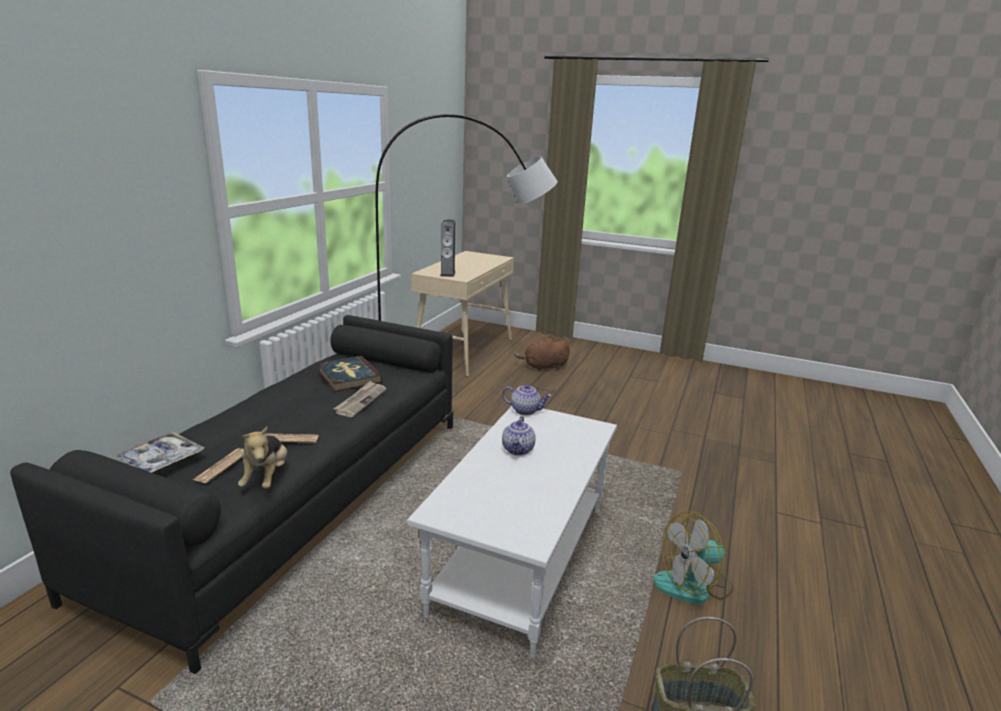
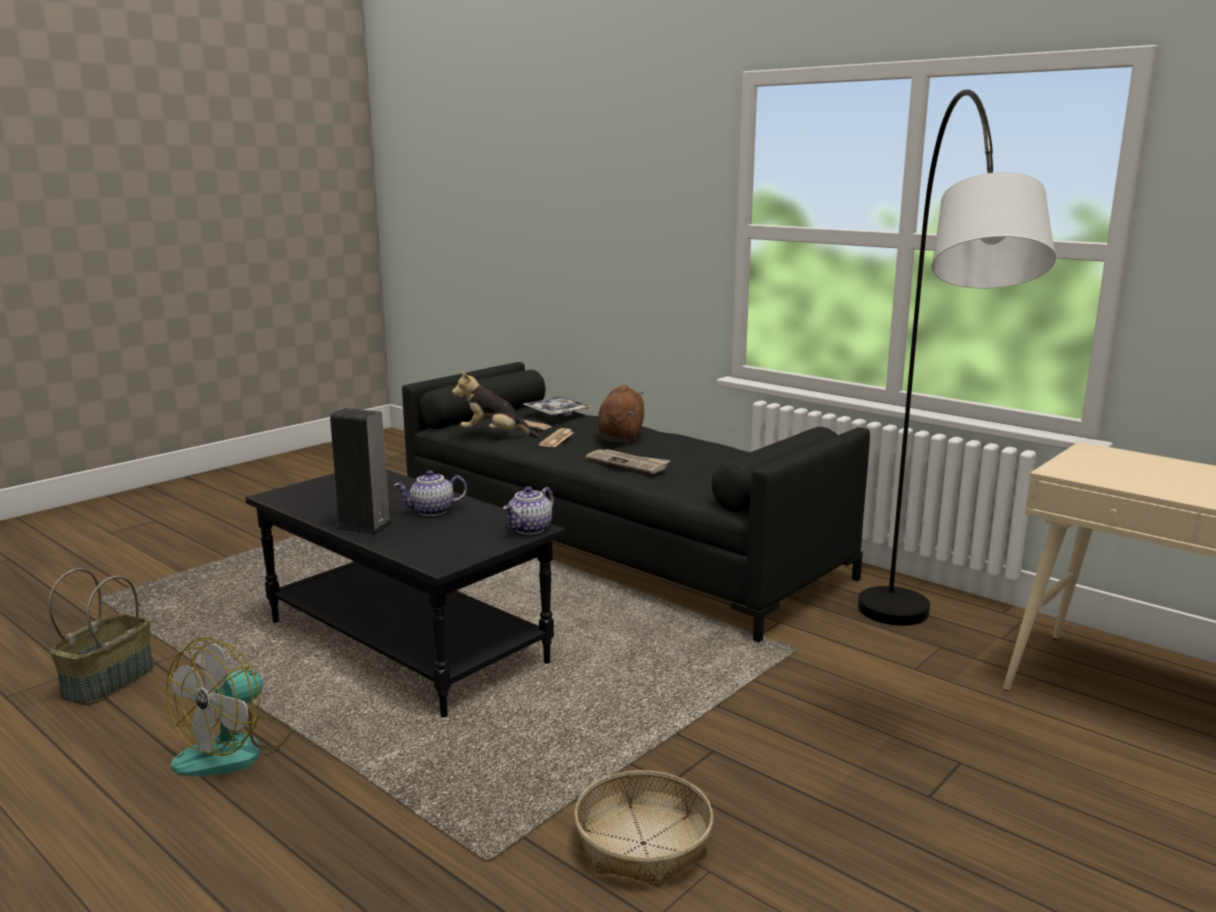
camera: 110 degrees right, 5 degrees down
(348, 376) = (711, 463): book -> none
(447, 273) = (1097, 464): speaker -> speaker (364, 527)
(518, 450) = (432, 511): teapot -> teapot turned 45 degrees counterclockwise
(520, 557) = (408, 642): white coffee table -> black coffee table
(543, 367) = (1108, 815): brown plush toy -> brown plush toy (621, 436)
(636, 441) = (643, 844): none -> basket
(693, 585) = (235, 749): fan -> fan turned 150 degrees counterclockwise

